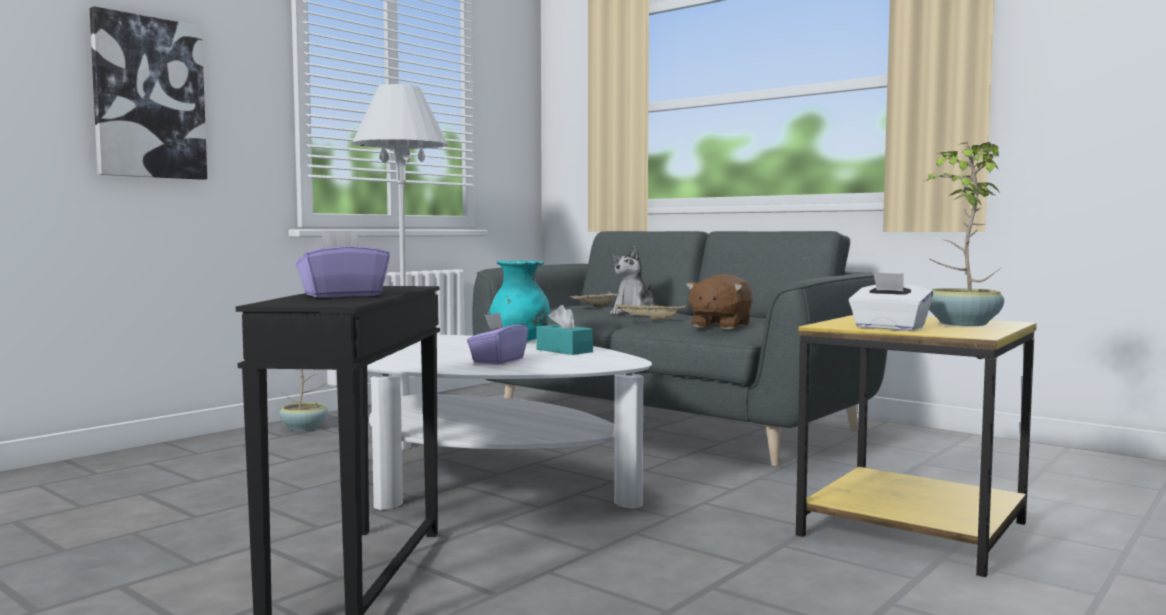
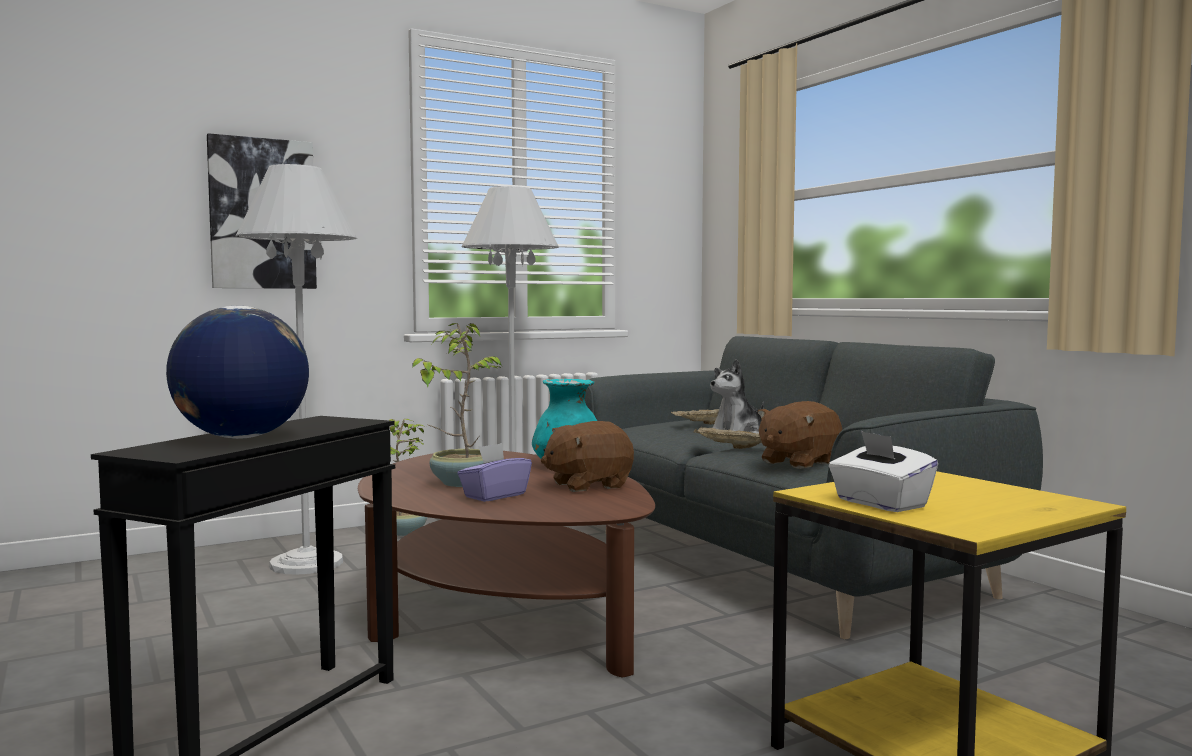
camera: 20 degrees right, 0 degrees up
(231, 459) = (306, 563): none -> white floor lamp
(343, 295) = (241, 437): purple tissue box -> globe
(480, 478) = (502, 615): white coffee table -> brown coffee table
(564, 350) = (588, 485): turquoise tissue box -> brown plush toy
(961, 324) = (999, 502): potted plant -> potted plant (461, 483)

